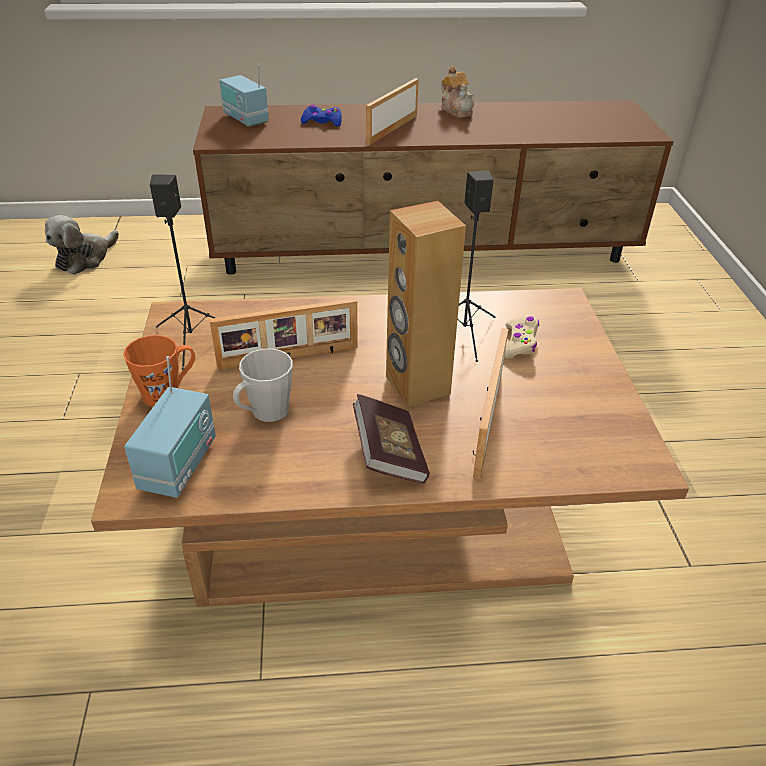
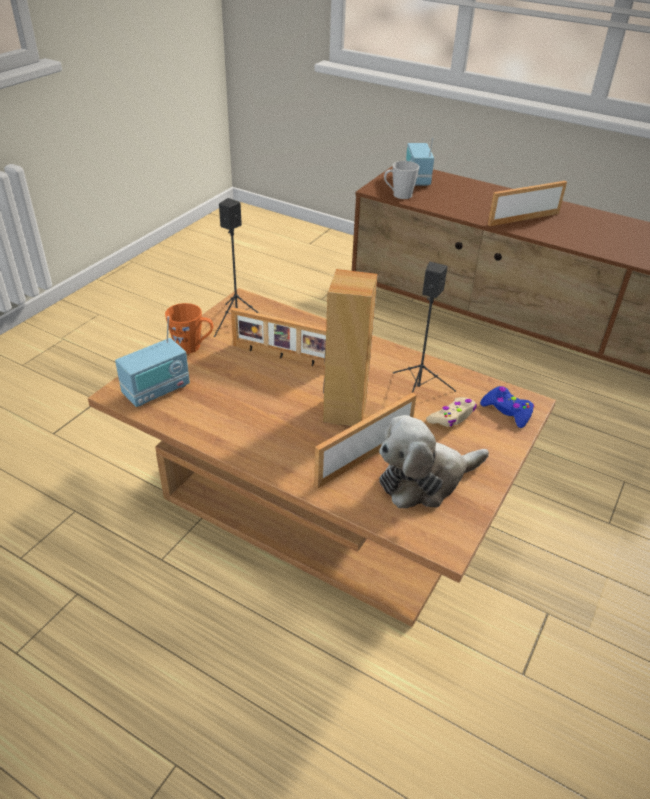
camera: 35 degrees right, 0 degrees up
(85, 258) = (283, 250): plush toy -> plush toy (425, 480)
(264, 413) = (232, 383): grey mug -> grey mug (399, 195)
(322, 122) = (473, 197): blue game controller -> blue game controller (507, 411)
(389, 454) = (278, 444): book -> none
(456, 110) = (601, 219): teapot -> none

